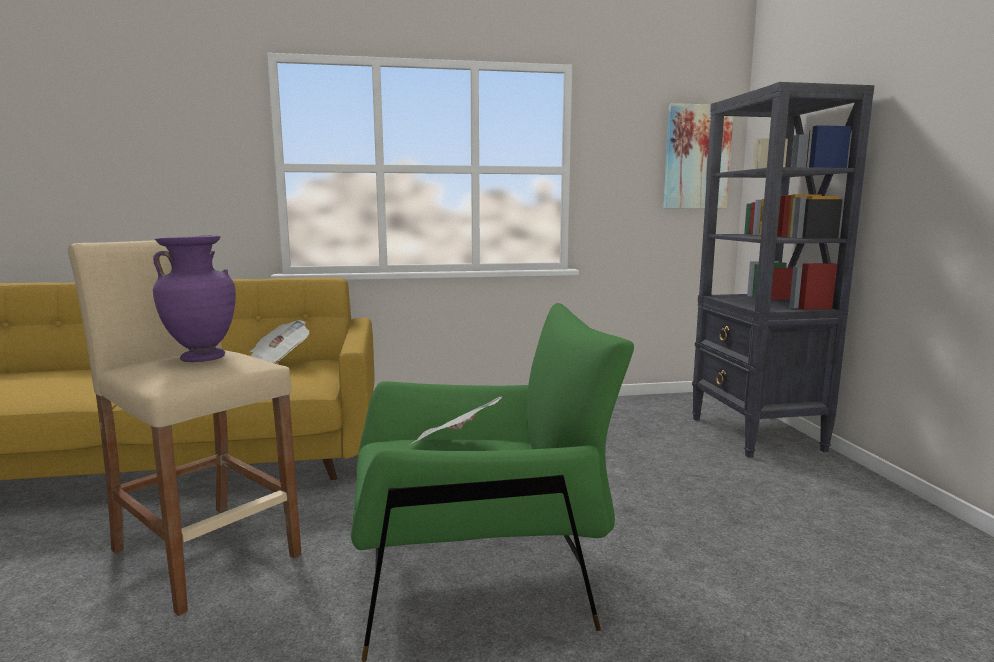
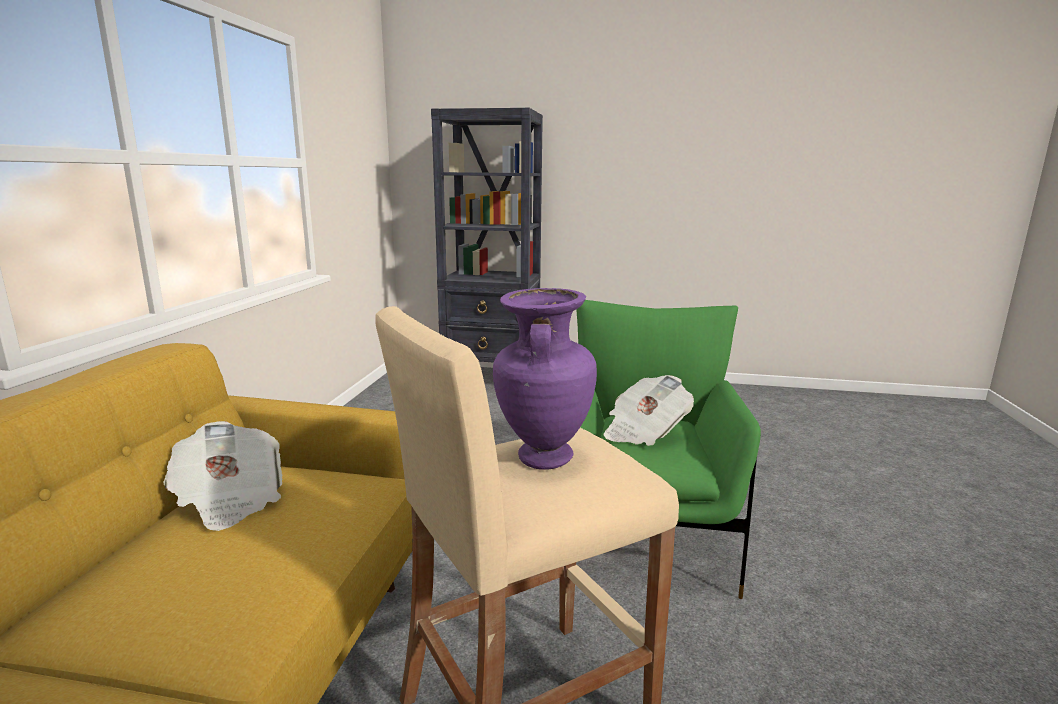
camera: 70 degrees left, 5 degrees up
(696, 157) = (370, 151): picture -> none

